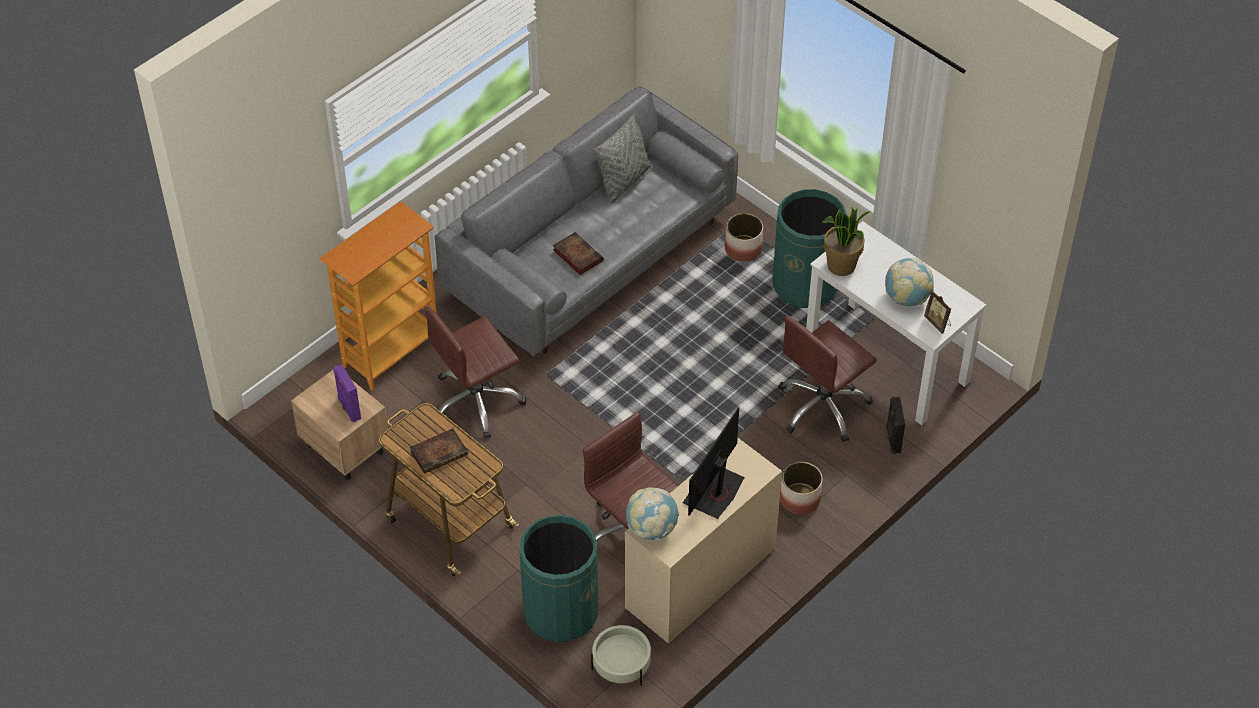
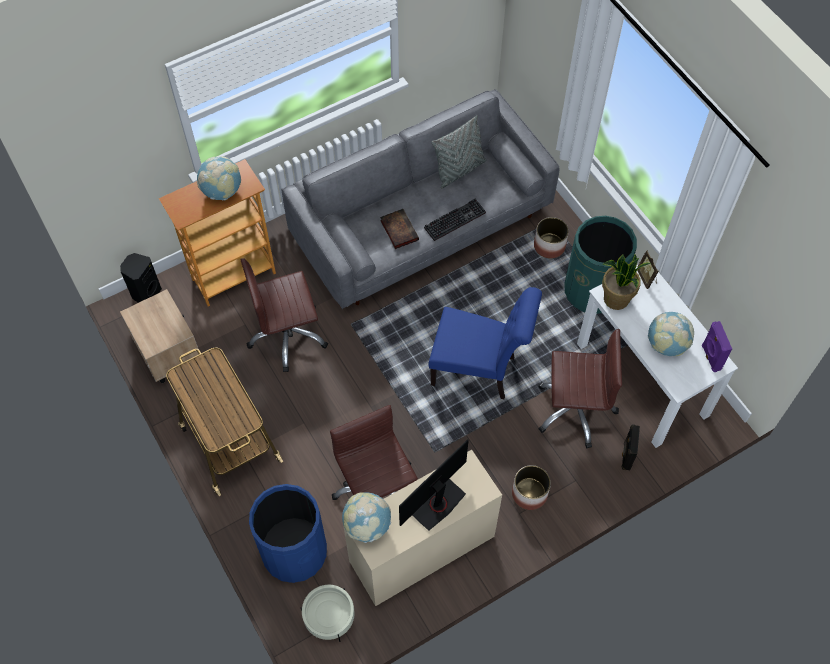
camera: 15 degrees right, 10 degrees up
(293, 392) = (146, 293): none -> black speaker
(348, 409) = (163, 330): purple speaker -> purple speaker (710, 357)
(387, 237) = (222, 191): none -> globe
(440, 452) = (213, 398): book -> none
(561, 612) = (294, 551): green trash can -> blue trash can
(636, 231) = (455, 219): none -> keyboard
(705, 391) = (479, 371): none -> blue chair
(823, 406) = (574, 409): brown office chair -> brown office chair turned 150 degrees counterclockwise
(938, 323) = (688, 376): picture frame -> picture frame (647, 278)

